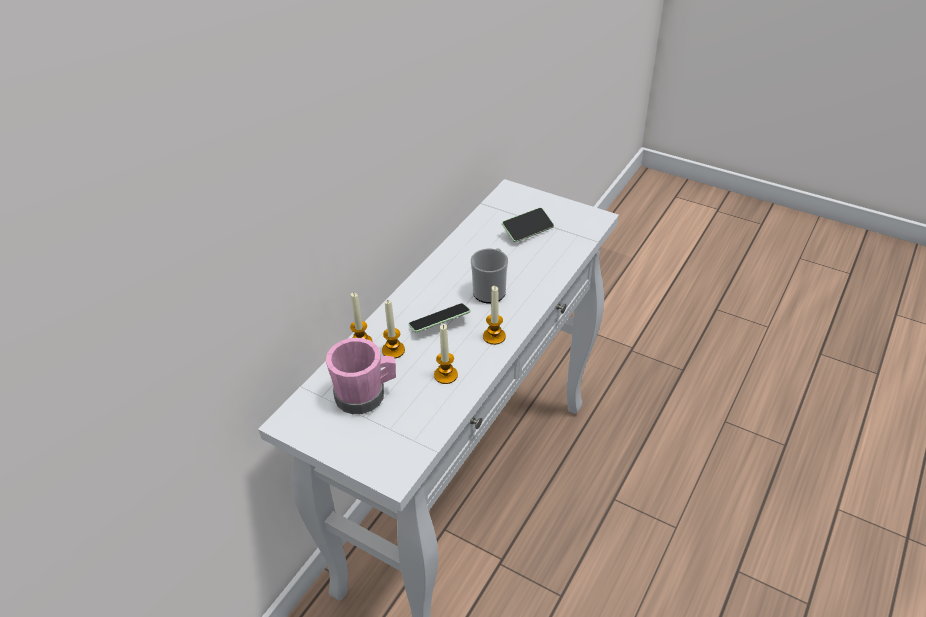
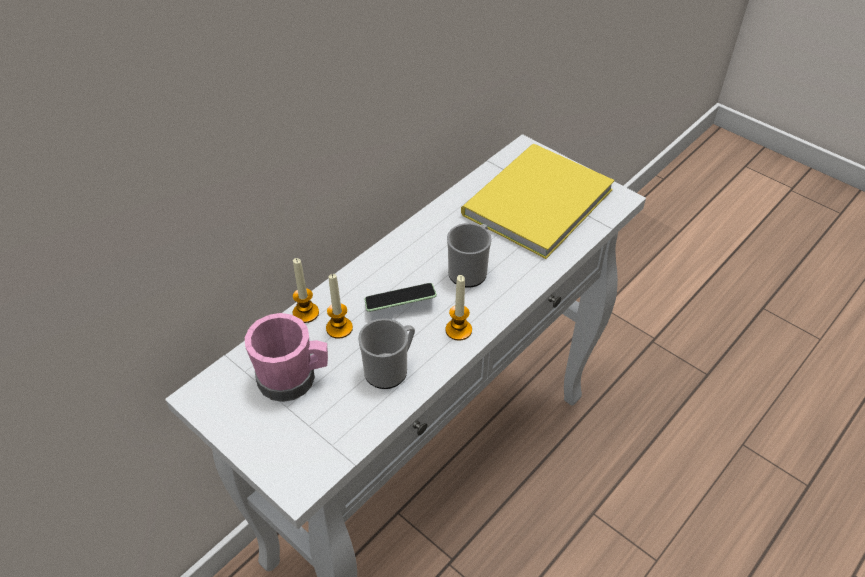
camera: 10 degrees right, 5 degrees up
(445, 375) = (390, 369): candle -> mug
(527, 231) = (532, 203): phone -> yellow book

